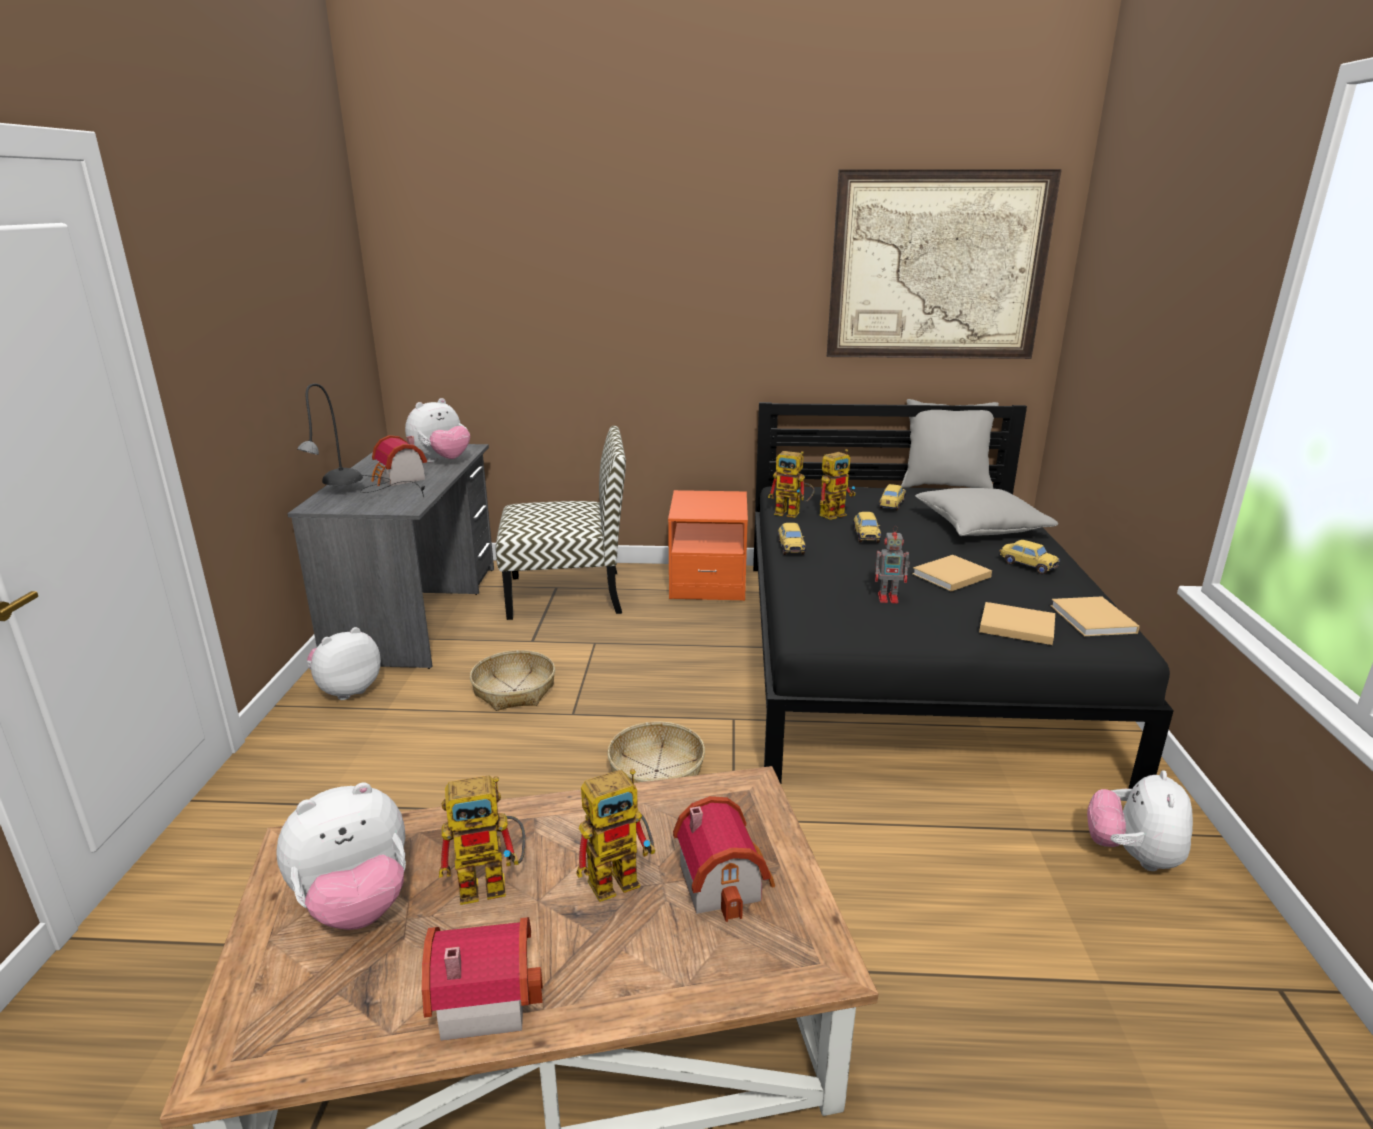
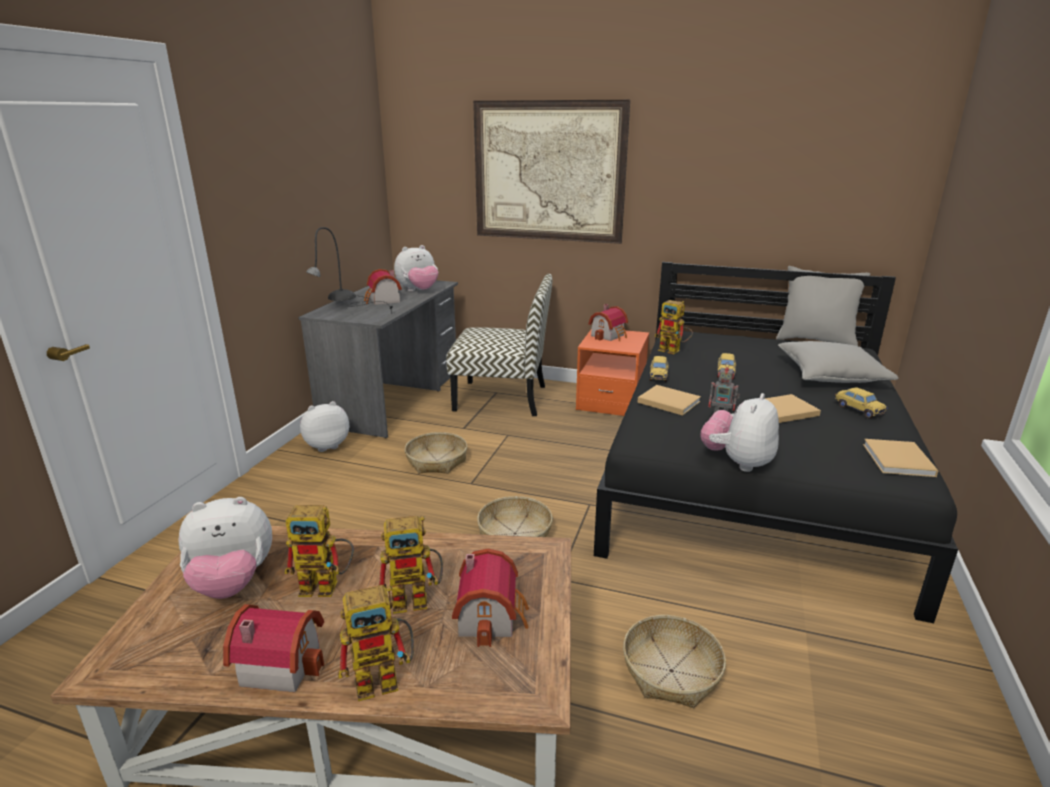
camera: 15 degrees right, 0 degrees up
(701, 500) = (609, 335): none -> toy house
(835, 513) = (709, 353): toy robot -> toy robot (386, 678)
(891, 505) = (760, 351): toy car -> none
(906, 905) = (671, 671): none -> basket
(937, 267) = (821, 155): picture -> picture (548, 172)
(1014, 625) = (820, 456): beige book -> beige book (667, 401)
(1132, 856) = (894, 671): plush toy -> plush toy (737, 462)

